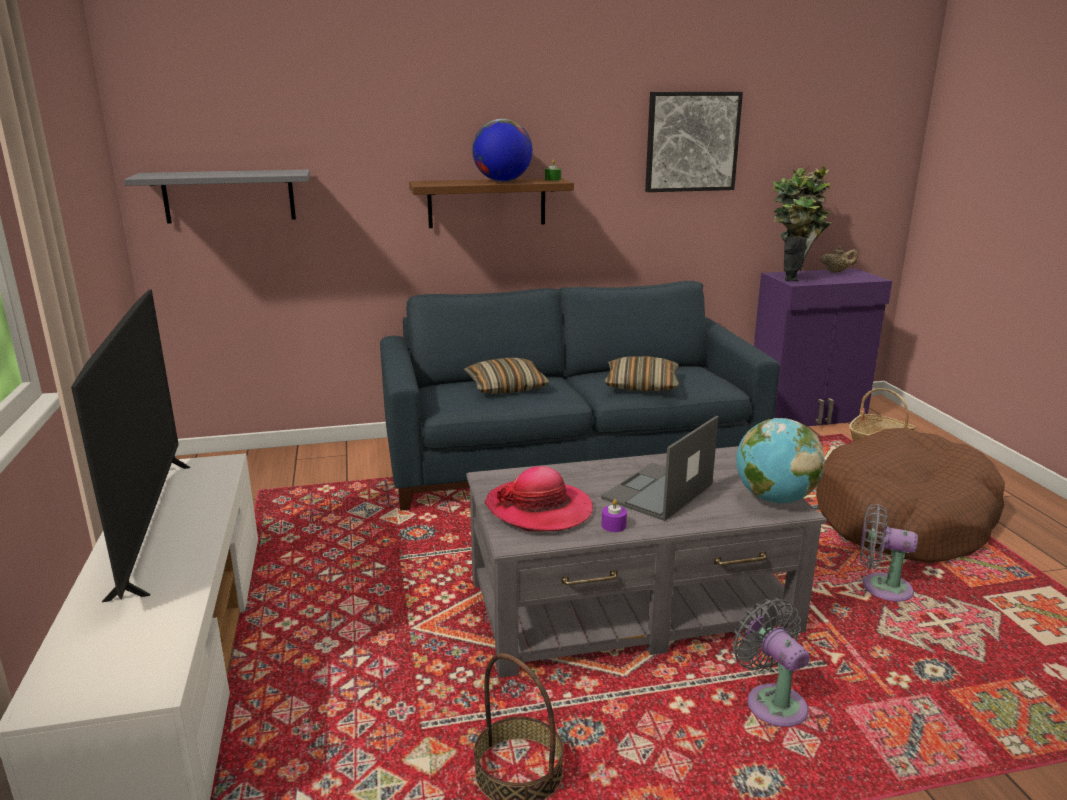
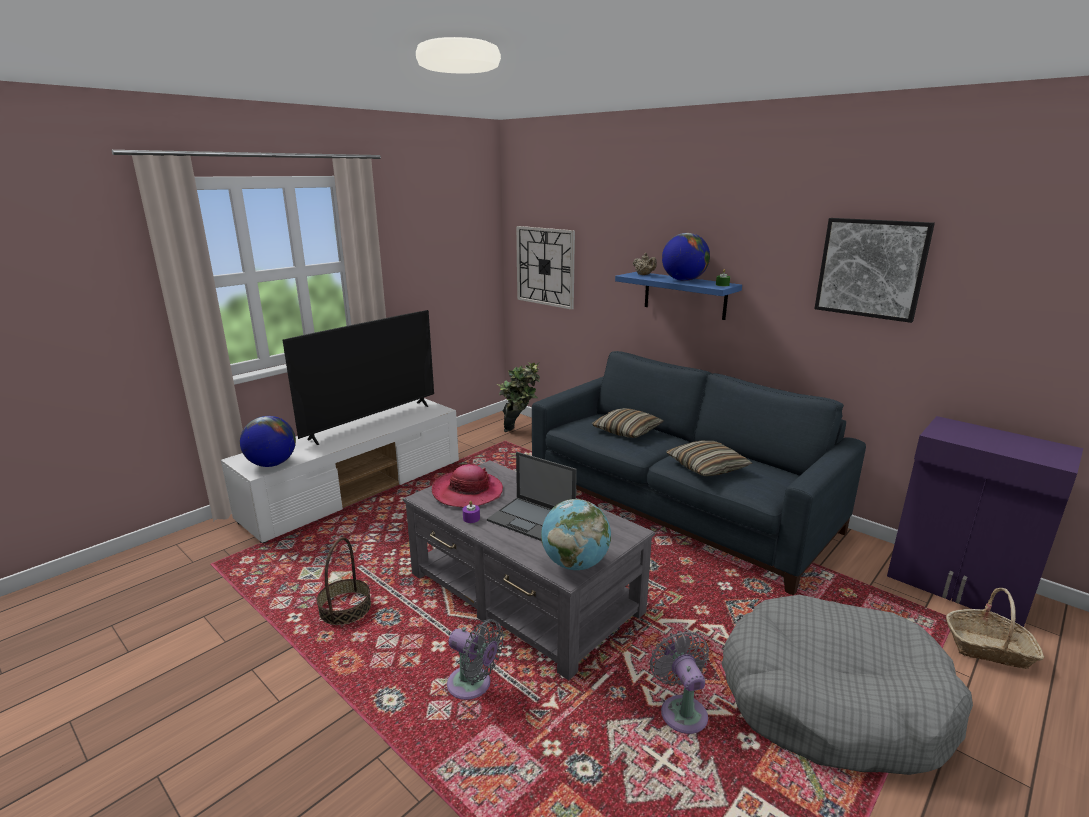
camera: 55 degrees right, 0 degrees up
(145, 663) = (272, 464): none -> globe
(229, 196) = (545, 266): grey shelf -> wall clock
(487, 202) = (684, 295): brown shelf -> blue shelf
(657, 492) = (532, 519): laptop -> laptop turned 150 degrees counterclockwise
(772, 702) = (473, 686): grey fan -> grey fan turned 90 degrees clockwise
(795, 276) = (959, 430): potted plant -> potted plant (520, 430)
(836, 271) = (1036, 442): beige teapot -> beige teapot (644, 275)
(903, 518) = (832, 701): brown dog bed -> grey dog bed

